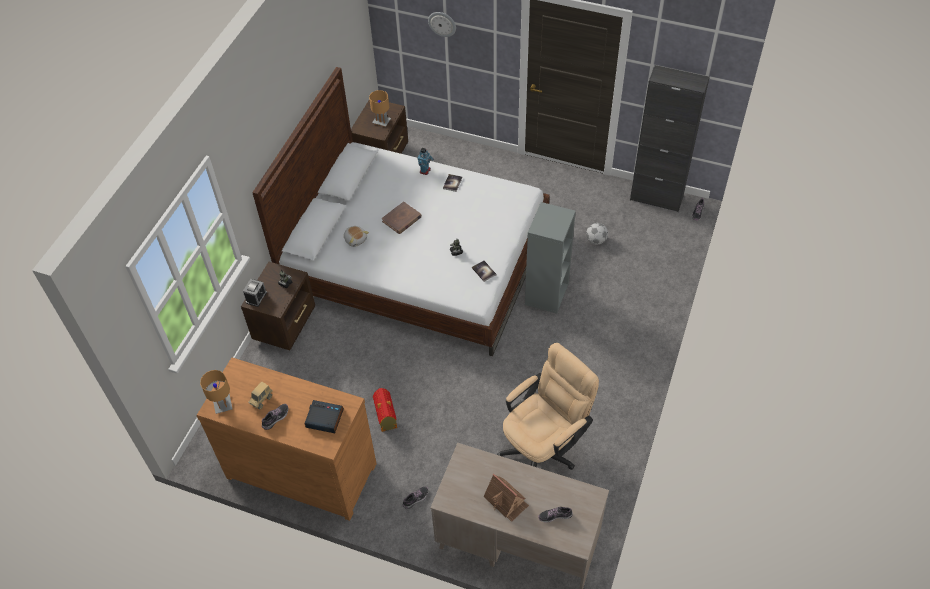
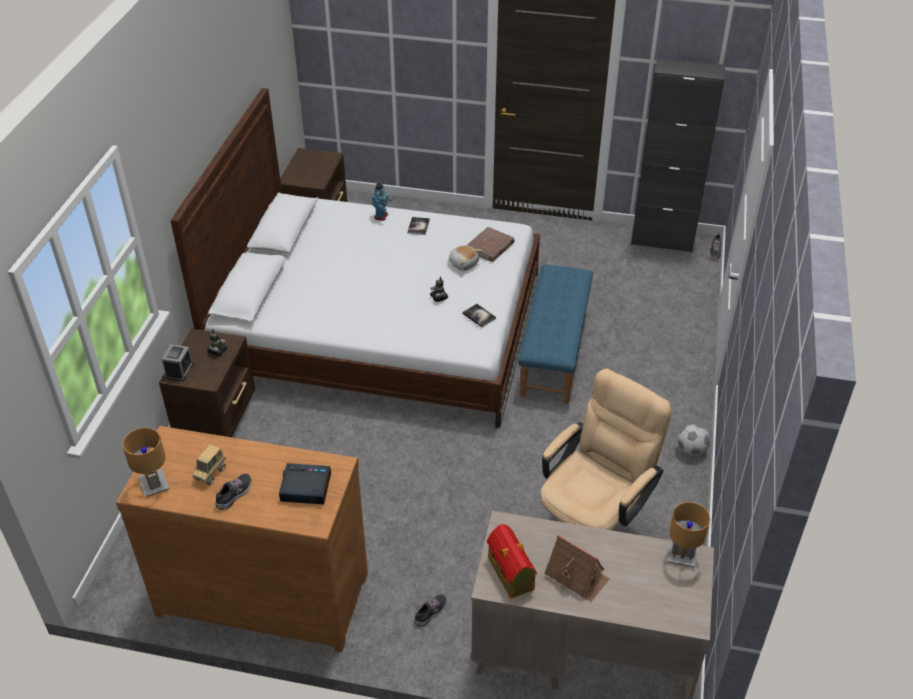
camera: 10 degrees left, 10 degrees down
(355, 239) = (304, 295): plush toy -> plush toy (463, 263)
(381, 122) = (316, 170): brown table lamp -> brown table lamp (682, 557)
(386, 417) = (371, 514): toy house -> toy house (511, 575)
(402, 219) = (361, 269): brown book -> brown book (490, 246)
(442, 23) = (387, 39): wall clock -> none
(546, 293) = (553, 351): grey bookcase -> blue bench
(555, 516) = (649, 588): shoe -> none
(596, 240) = (601, 289): football -> football (691, 450)

